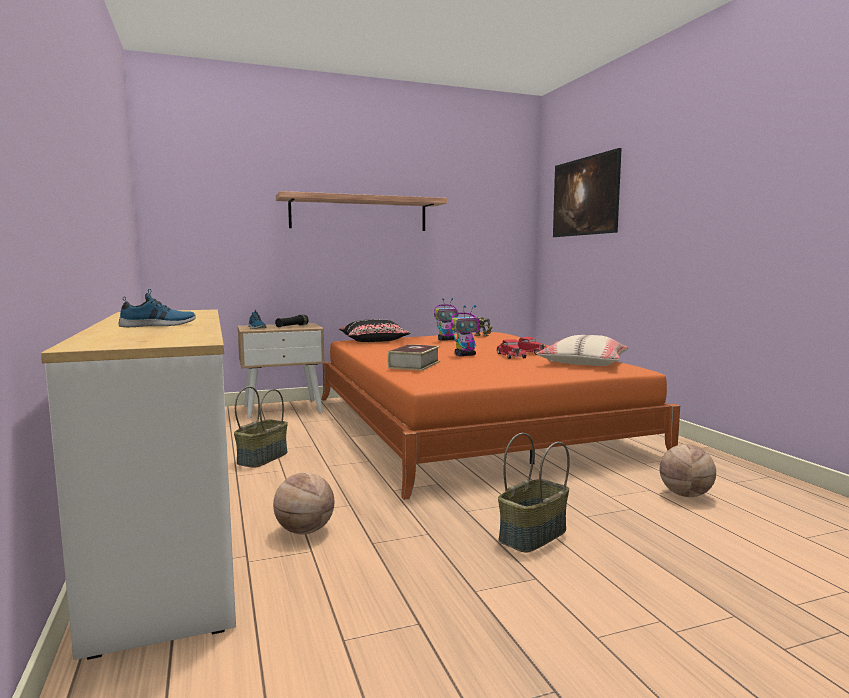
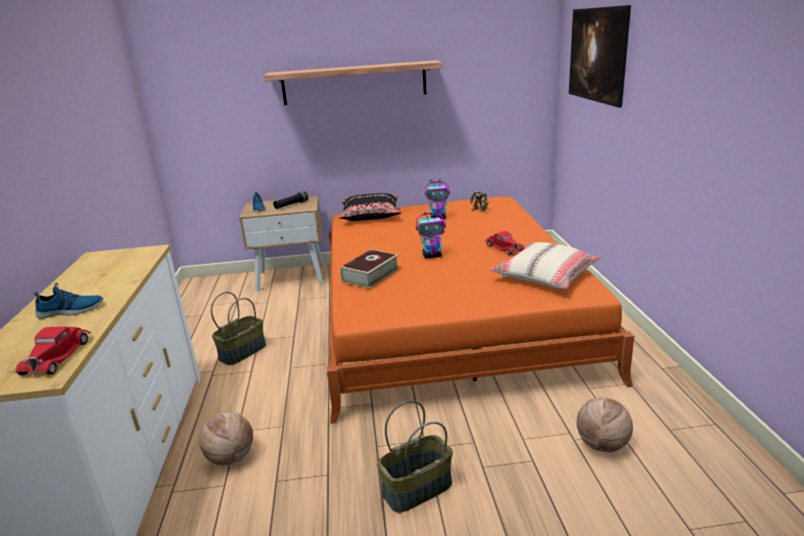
camera: 15 degrees right, 15 degrees up
(510, 355) = (478, 257): red toy car -> red toy car (58, 356)

